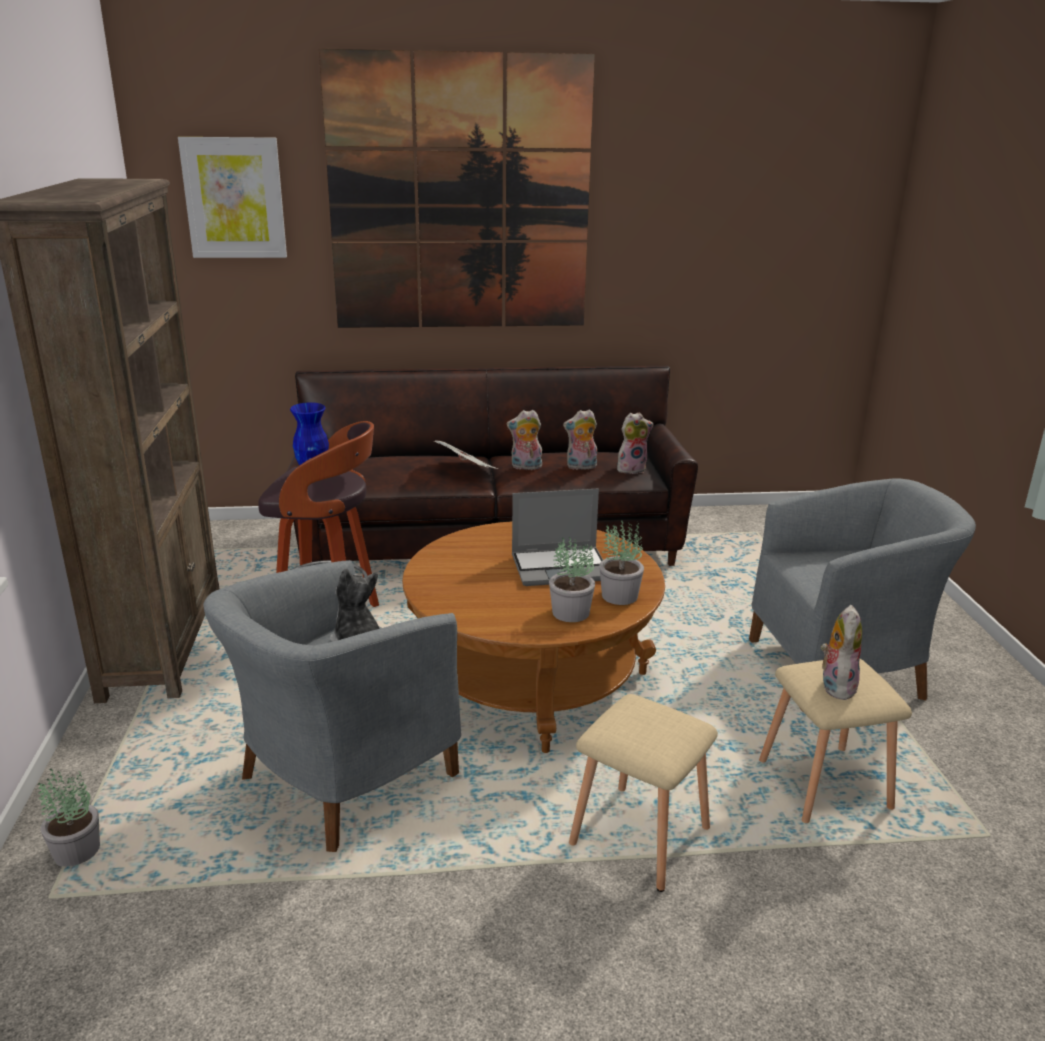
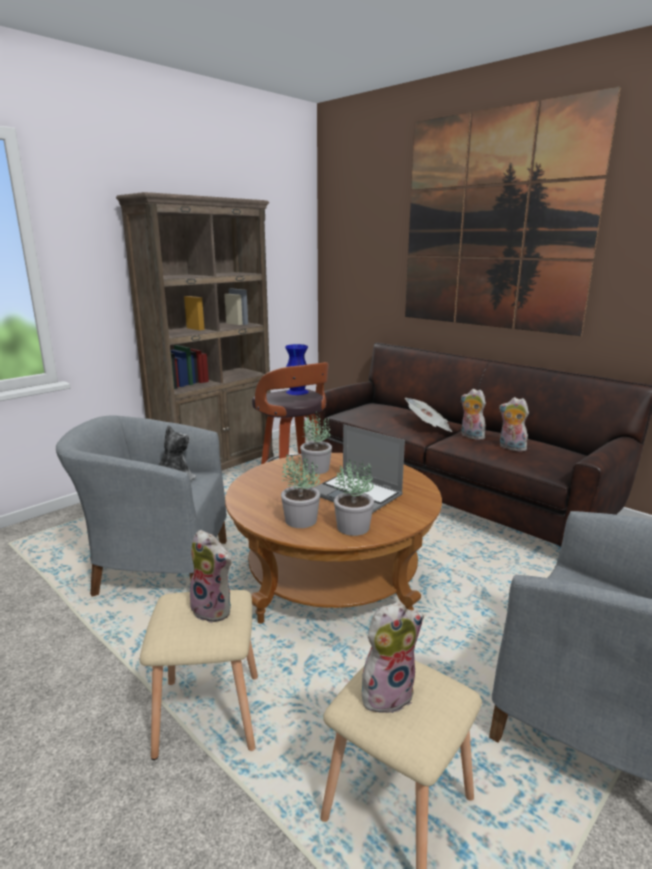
camera: 50 degrees right, 5 degrees down
(76, 852) = (44, 532): potted plant -> potted plant (315, 469)
(234, 198) = (361, 227): picture -> none
(631, 469) = (554, 462): plush toy -> plush toy (214, 609)

